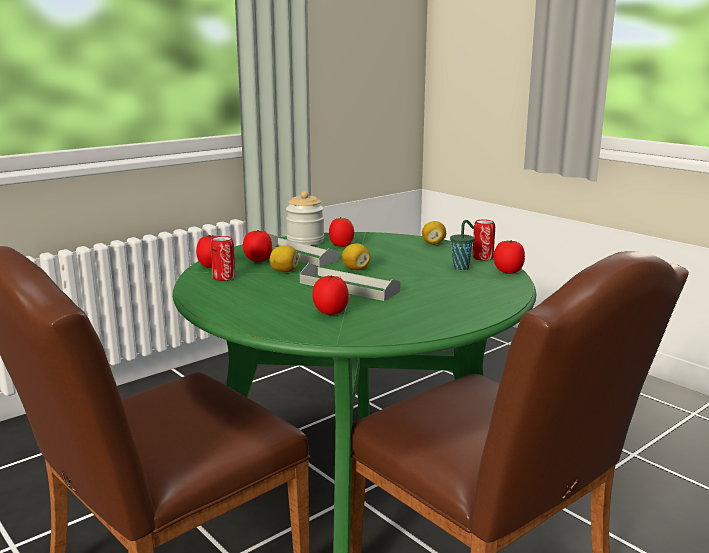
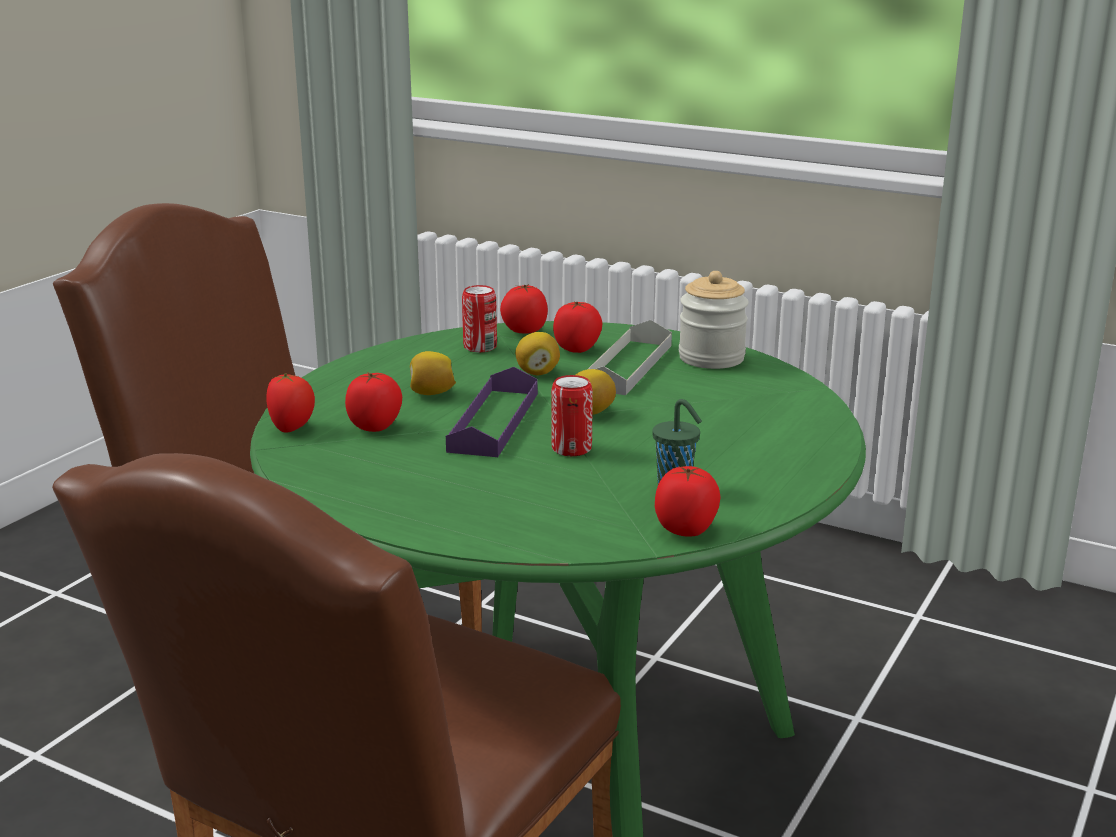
camera: 70 degrees right, 5 degrees up
(341, 245) = (716, 383): tomato -> tomato (292, 428)
(349, 287) = (494, 421): grey tray -> purple tray
(433, 243) = (811, 448): lemon -> lemon (431, 393)
(482, 258) = (761, 499): can -> can (571, 449)

